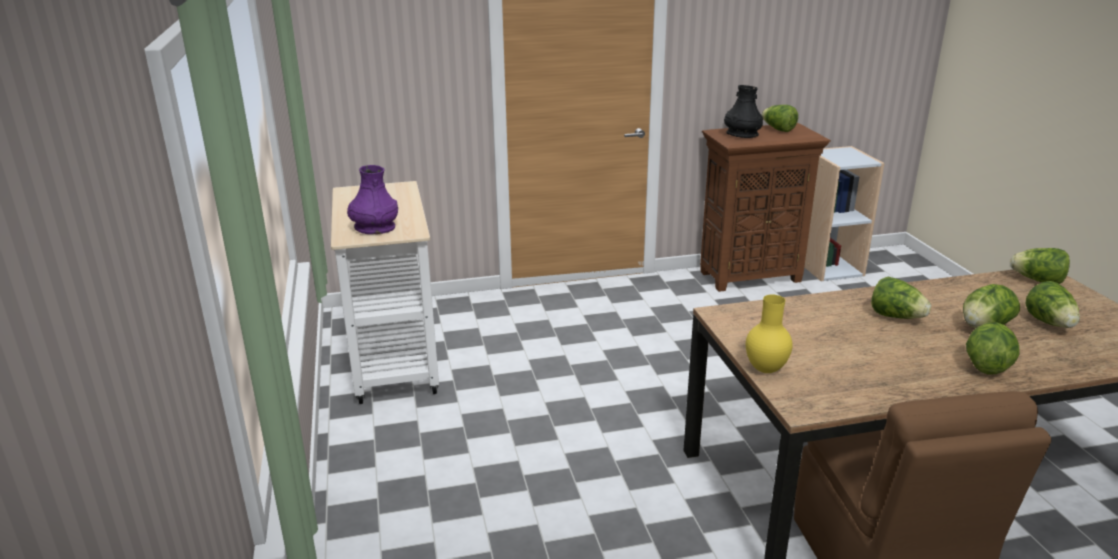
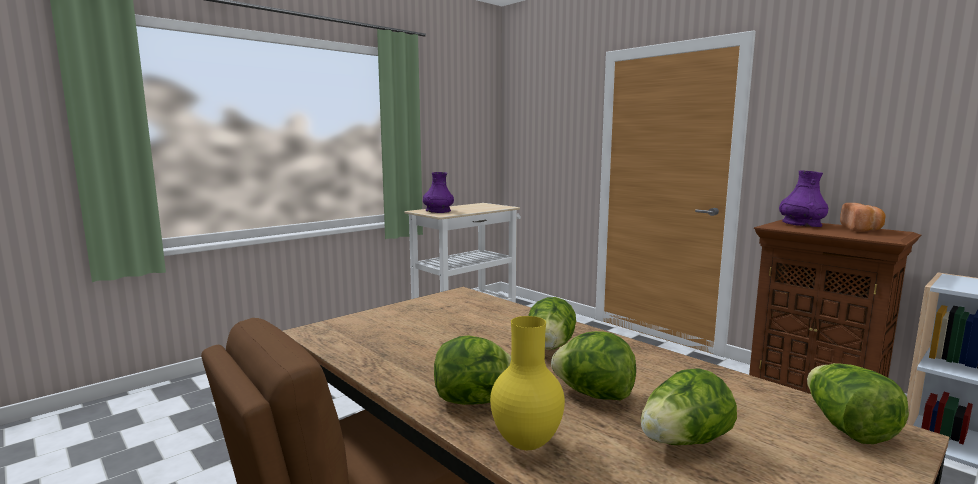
camera: 60 degrees right, 15 degrees down
(742, 135) = (801, 224): black vase -> purple vase
(764, 369) = (373, 314): yellow vase -> yellow vase (525, 443)
(778, 129) = (861, 229): lettuce -> bread

